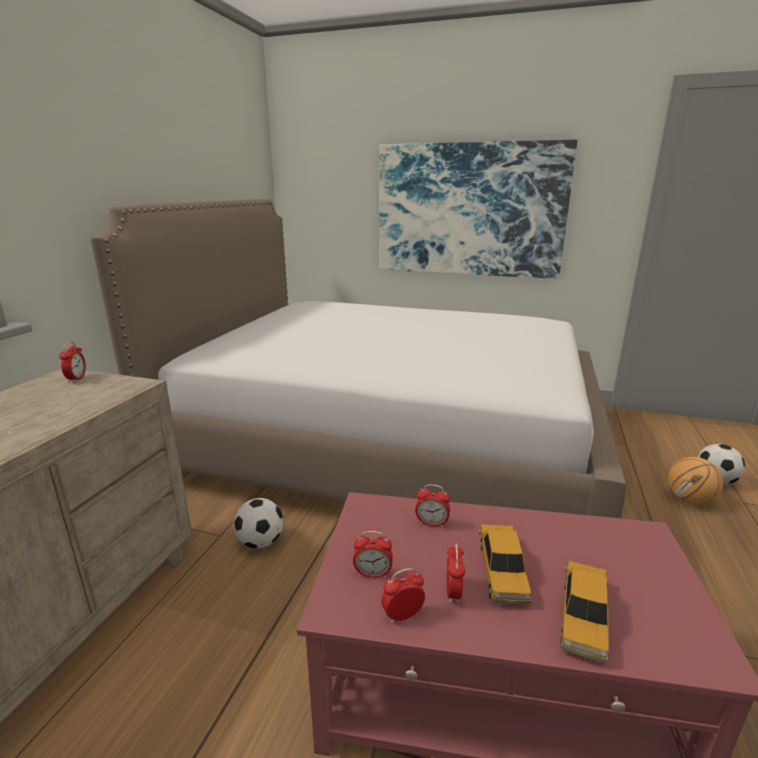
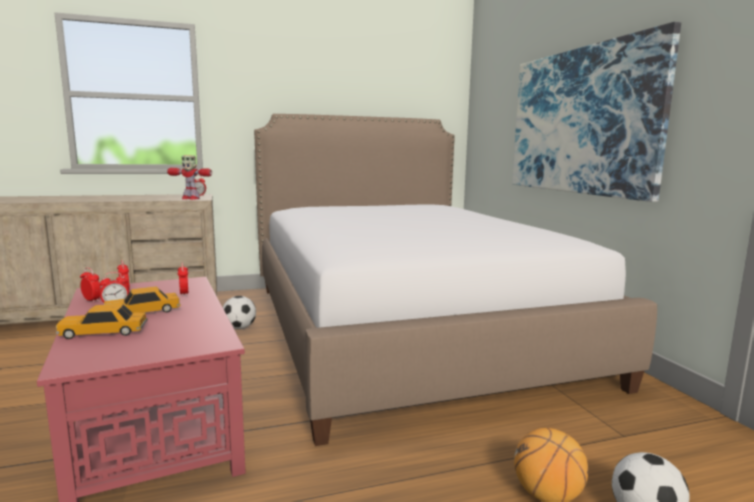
camera: 55 degrees right, 10 degrees down
(112, 389) = (190, 198): none -> toy robot

